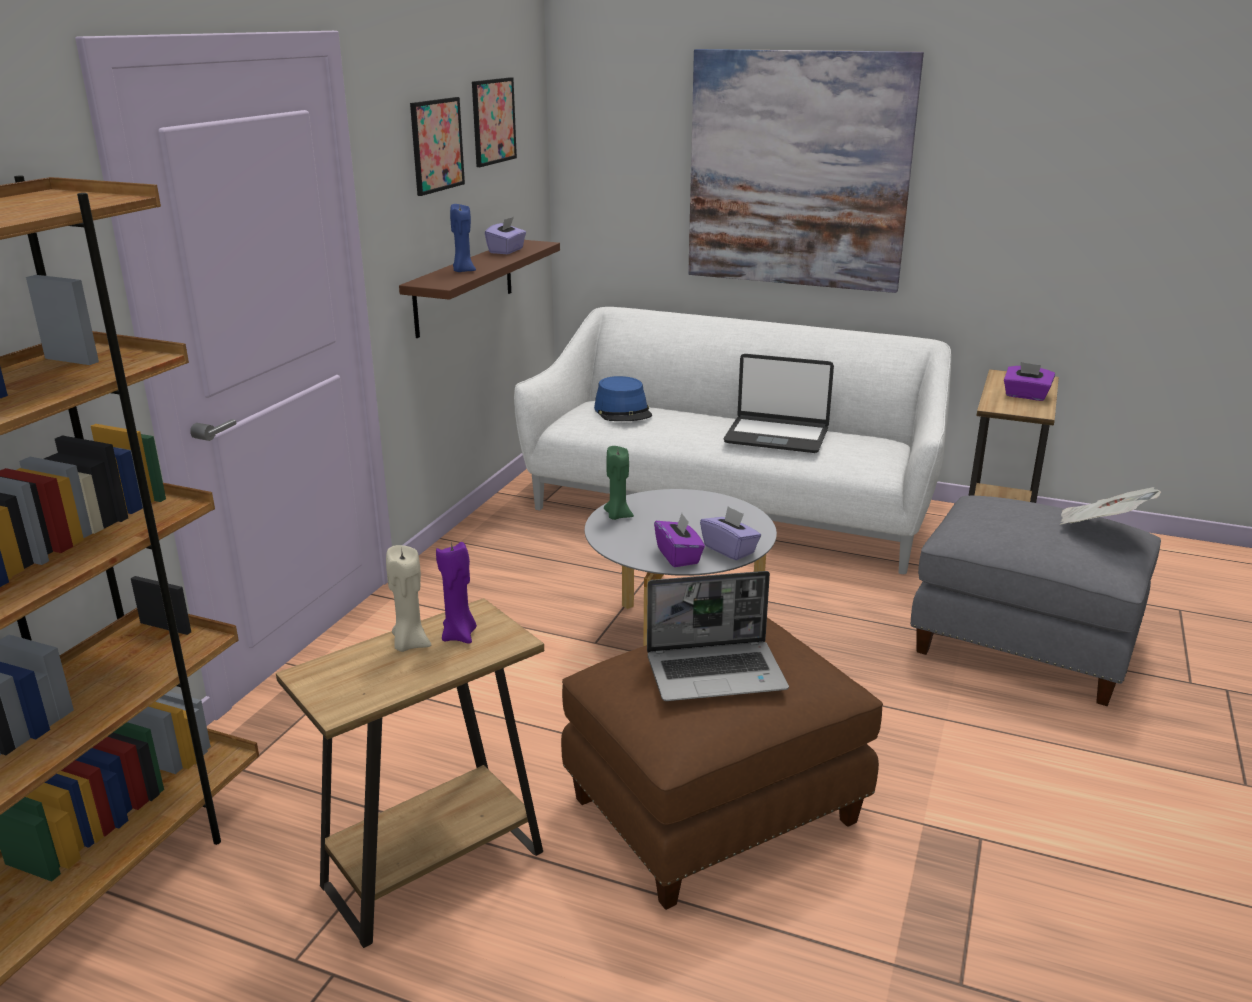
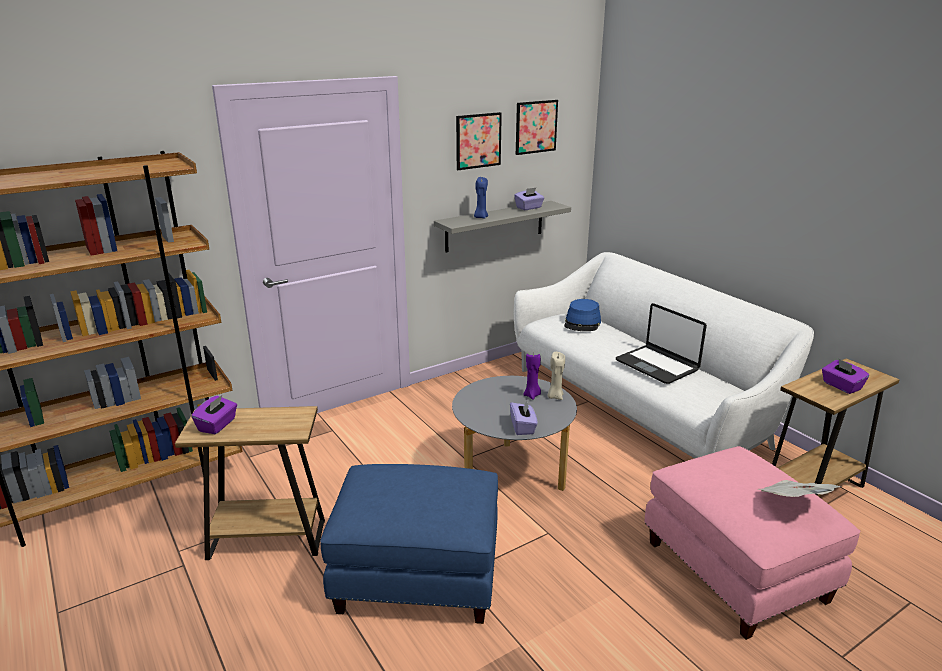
camera: 35 degrees right, 0 degrees up
(409, 644) = (256, 416): beige candle -> beige candle (555, 396)
(460, 635) = (280, 420): purple candle -> purple candle (532, 395)
(464, 287) = (495, 226): brown shelf -> grey shelf
(617, 516) = (489, 386): green candle -> none
(678, 556) = (489, 421): purple tissue box -> purple tissue box (217, 425)
(713, 808) = (418, 576): brown ottoman -> blue ottoman
(717, 673) = (407, 492): laptop -> none
(798, 171) = (731, 181): picture -> none
(1025, 644) = (737, 571): grey ottoman -> pink ottoman

